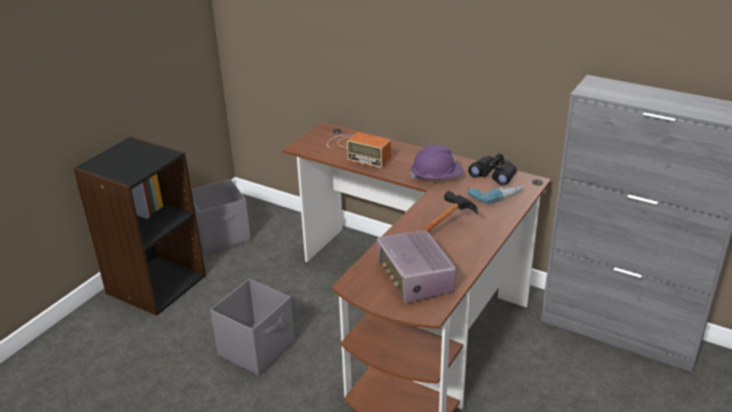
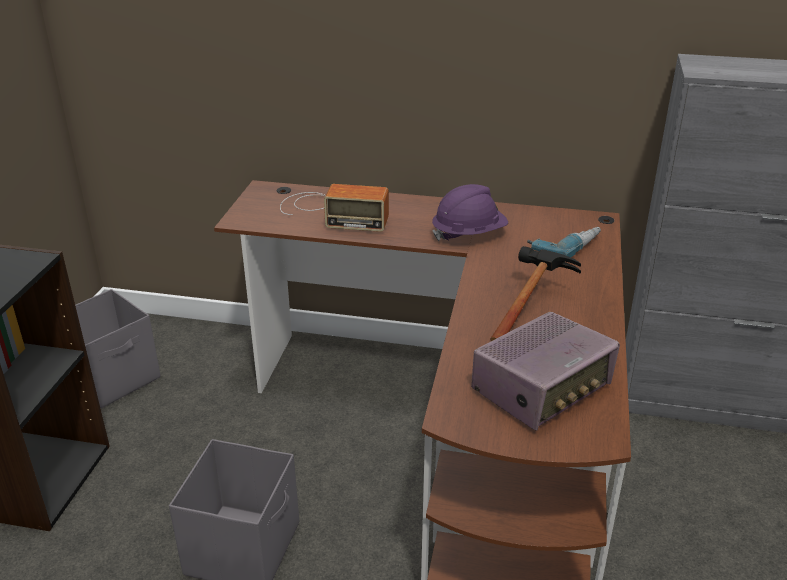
camera: 20 degrees left, 0 degrees up
(415, 279) = (542, 389): radio -> radio turned 90 degrees counterclockwise
(494, 175) = (543, 219): black binoculars -> none

